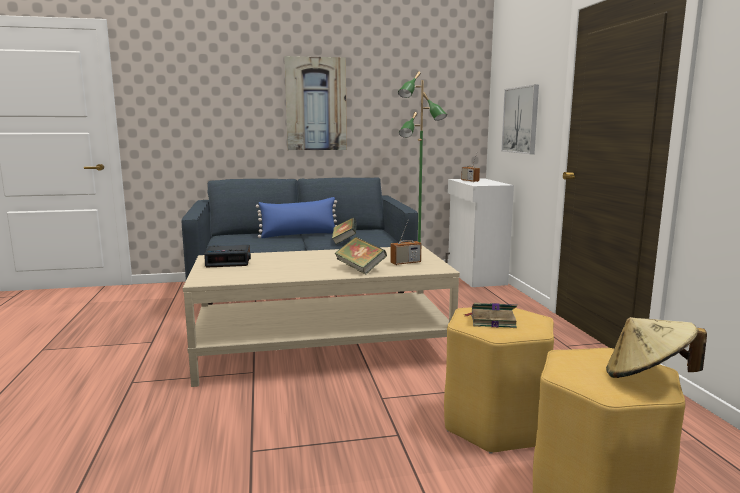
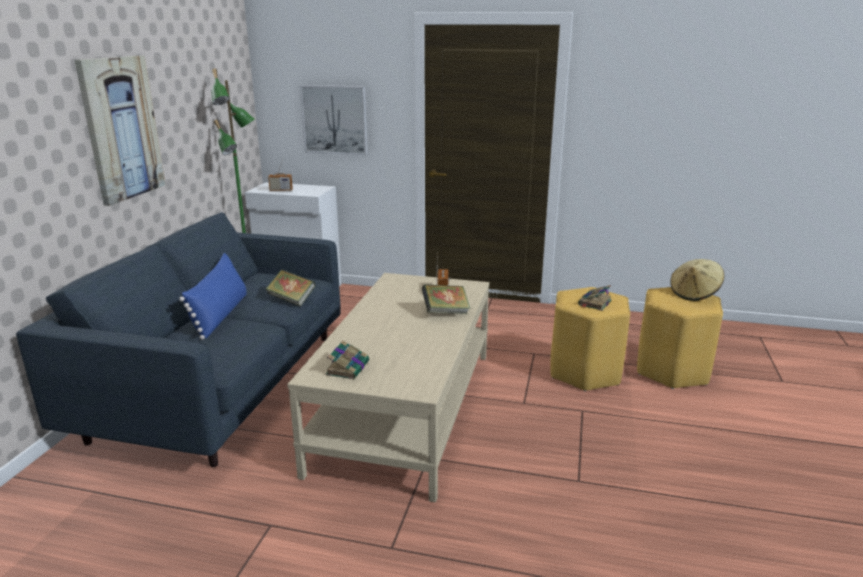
camera: 65 degrees left, 10 degrees up
(229, 261) = (348, 367): alarm clock -> book

